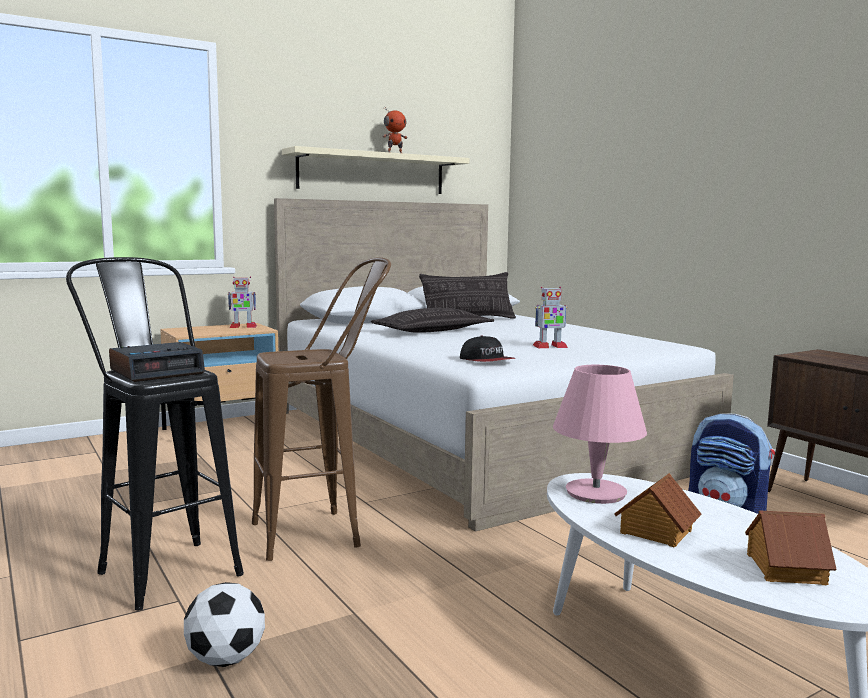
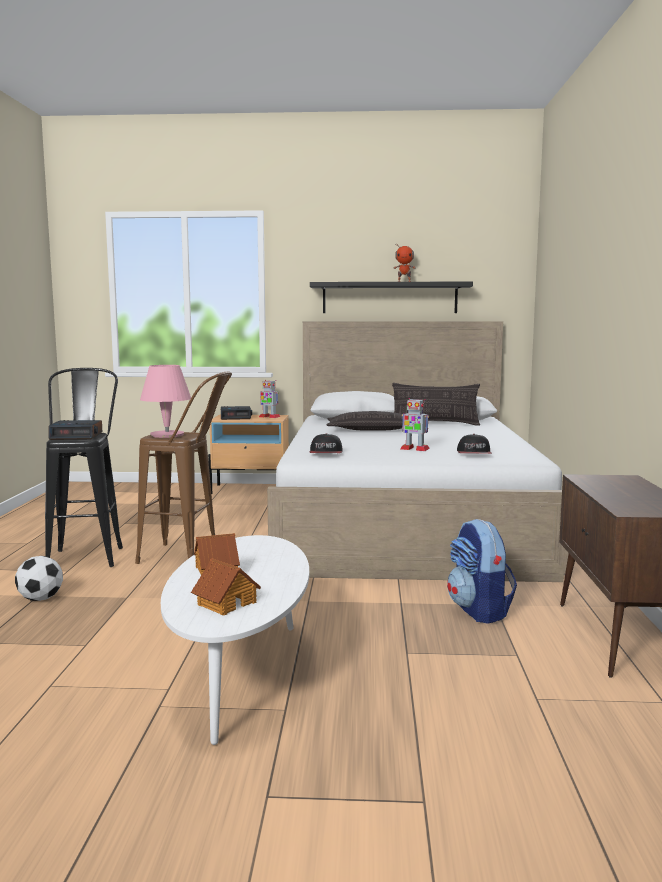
camera: 35 degrees right, 0 degrees up
(200, 330) = (236, 417): none -> alarm clock
(372, 173) = (389, 298): beige shelf -> black shelf
(595, 492) = (246, 547): pink table lamp -> pink table lamp (167, 435)
(618, 345) = (474, 454): none -> cap

